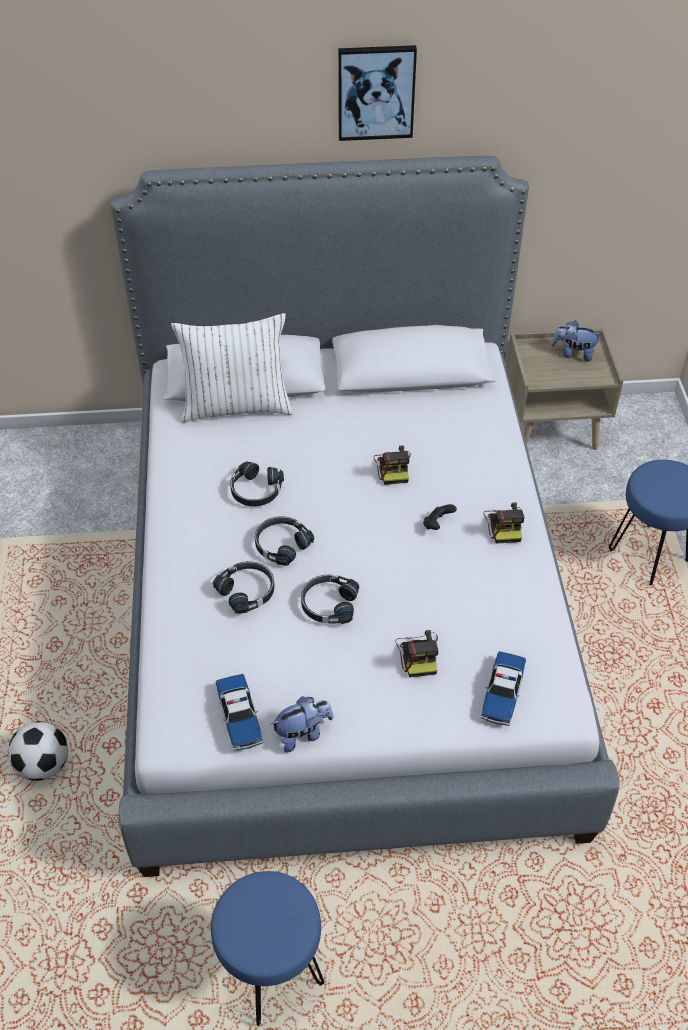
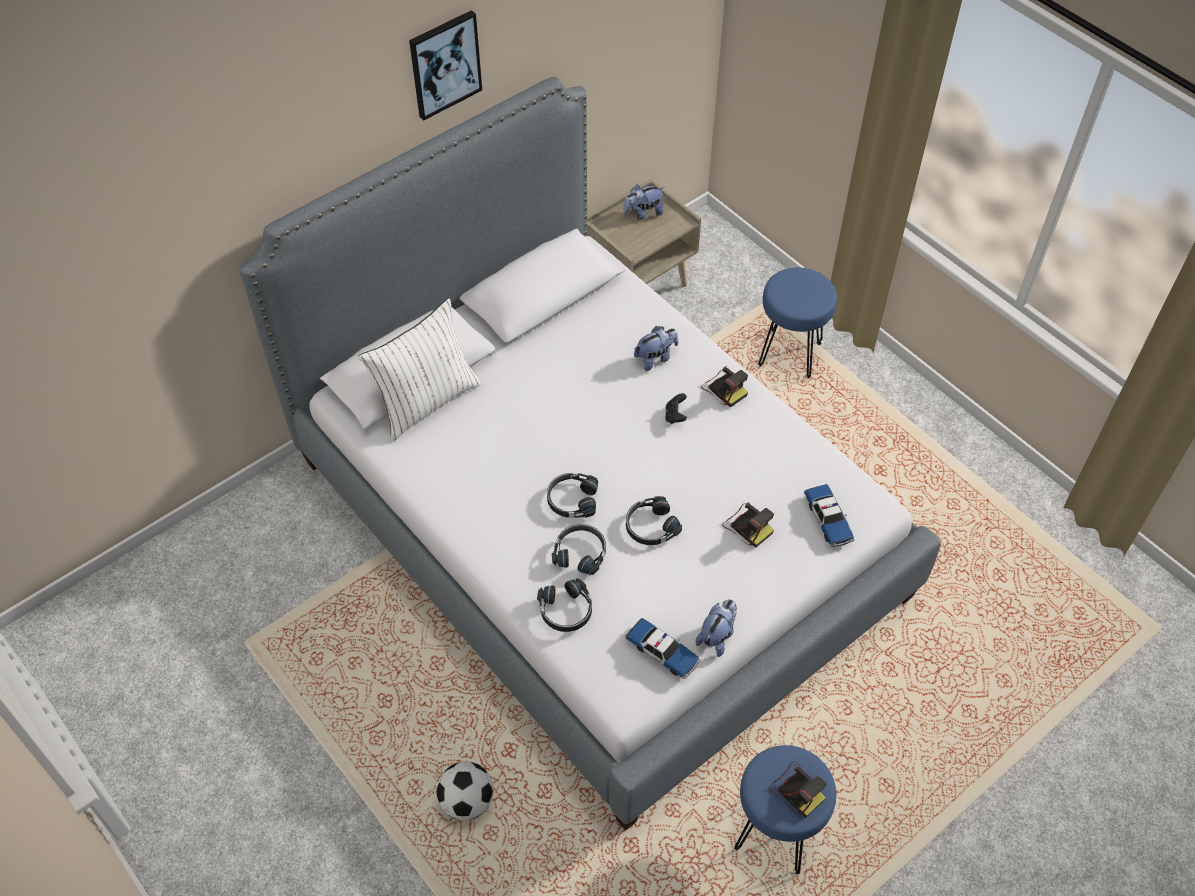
camera: 35 degrees left, 5 degrees up
(255, 490) = (510, 466): black headphones -> black headphones (566, 611)
(393, 467) = (602, 387): camera -> camera (796, 790)
(463, 468) = (656, 358): none -> plush toy

